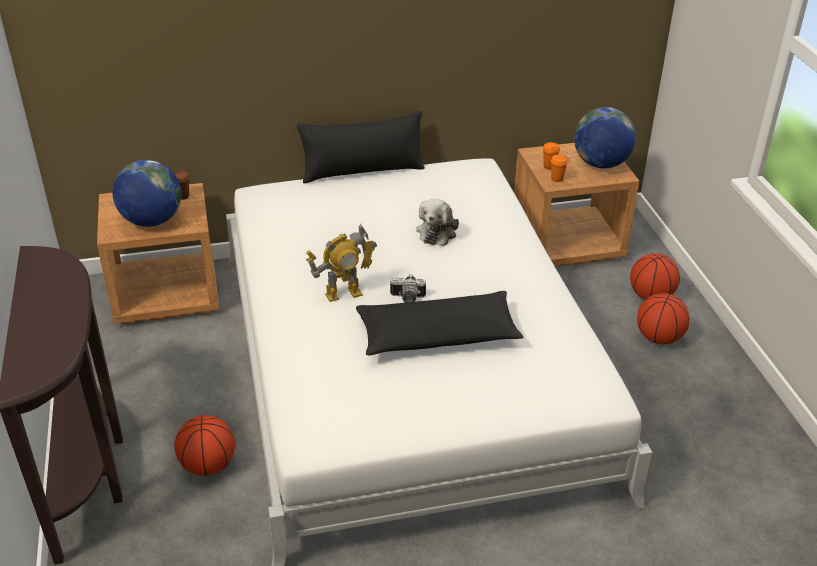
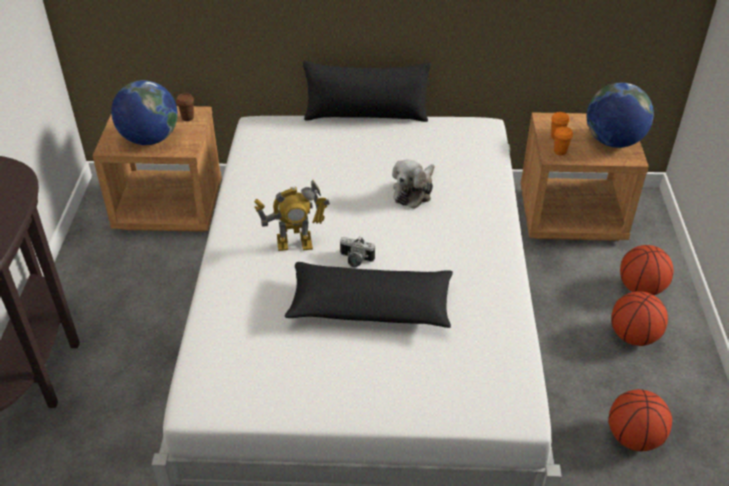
camera: 15 degrees right, 5 degrees up
(208, 466) = (143, 387): basketball -> basketball (633, 438)

